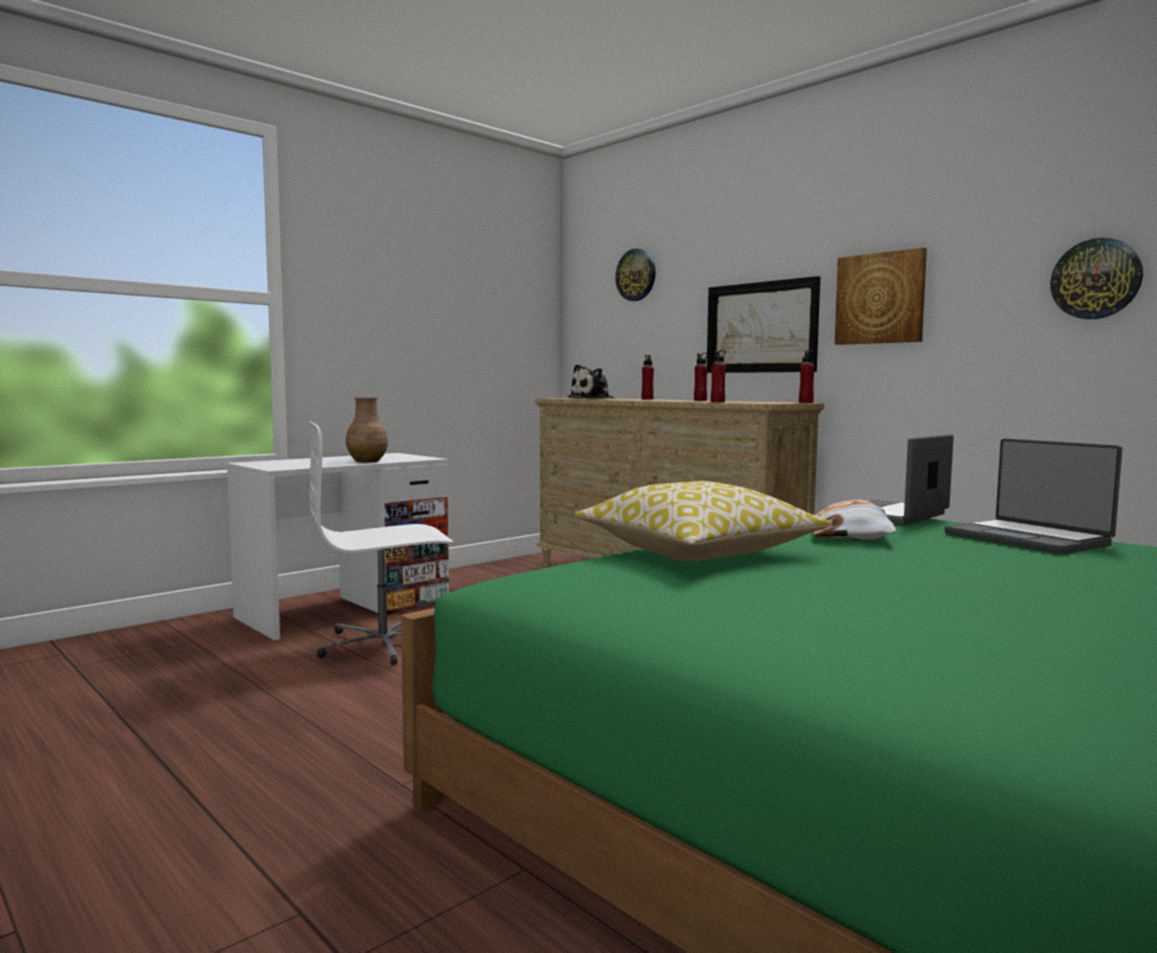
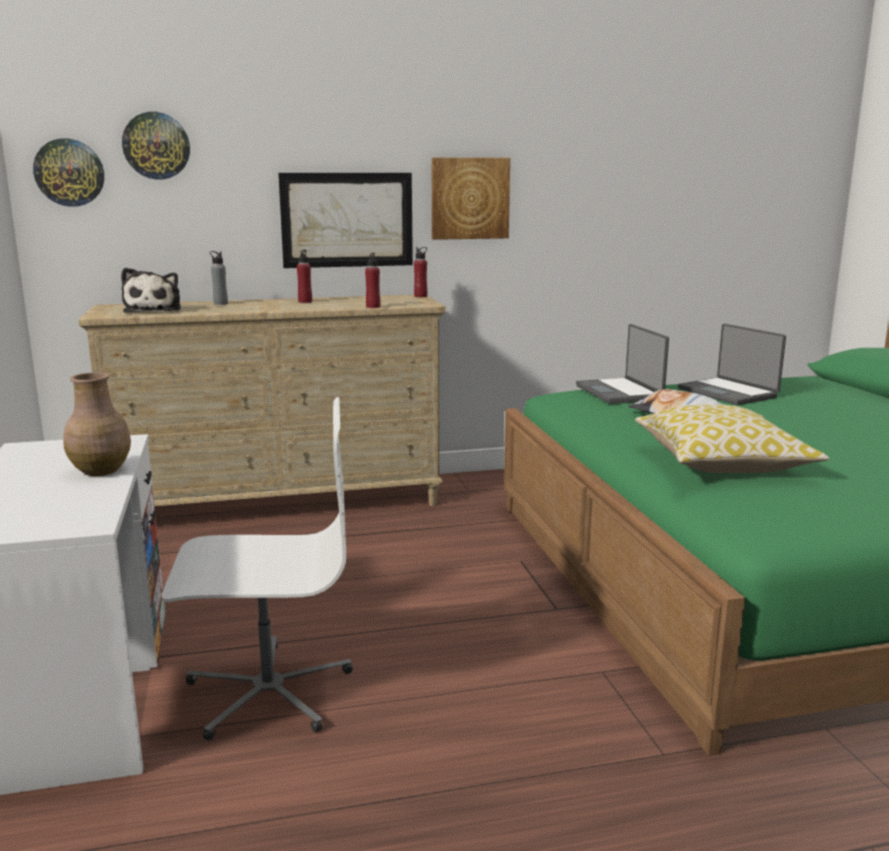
camera: 60 degrees left, 10 degrees up
(384, 644) = (268, 691): white office chair -> white office chair turned 105 degrees counterclockwise
(647, 399) = (220, 303): red bottle -> grey bottle
(1028, 539) = (728, 393): laptop -> laptop turned 60 degrees clockwise
(1096, 279) = (623, 195): wall clock -> wall clock (69, 172)

